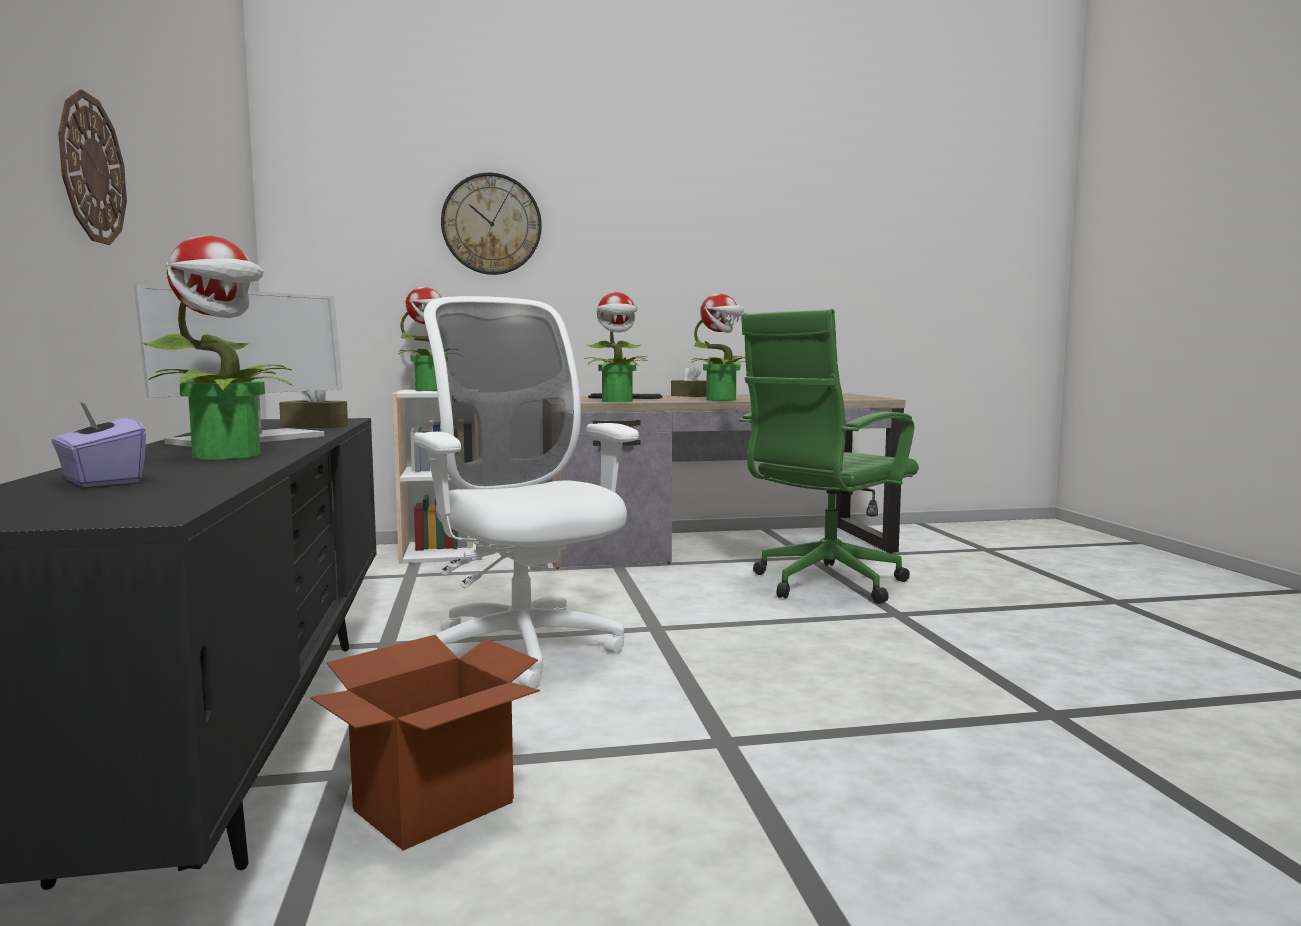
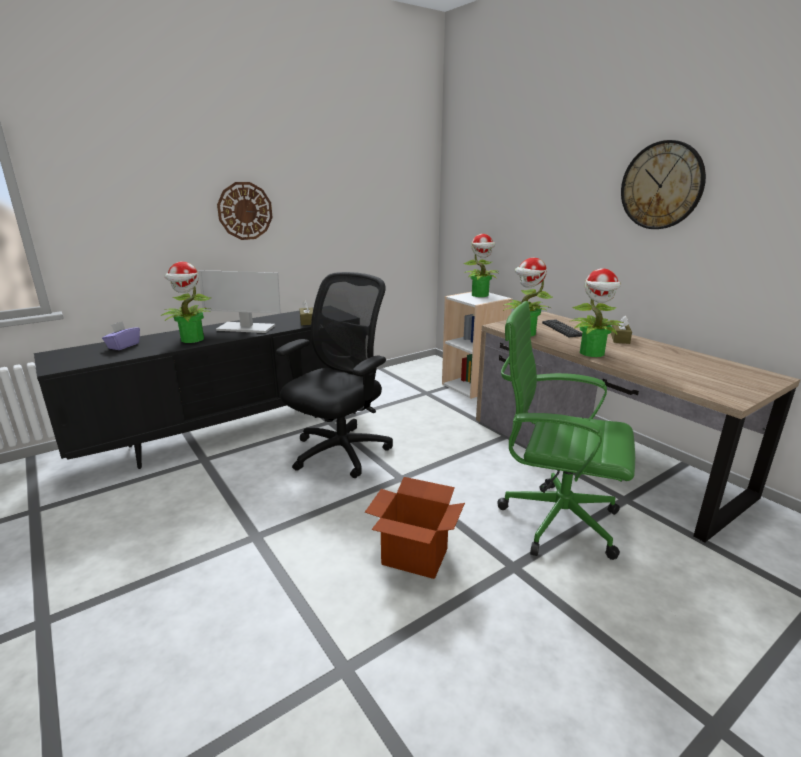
camera: 65 degrees right, 15 degrees up
(433, 807) = (181, 485): cardboard box -> cardboard box (414, 557)
(491, 224) = (534, 191): wall clock -> wall clock (661, 185)
(527, 653) = (338, 455): white office chair -> black office chair

